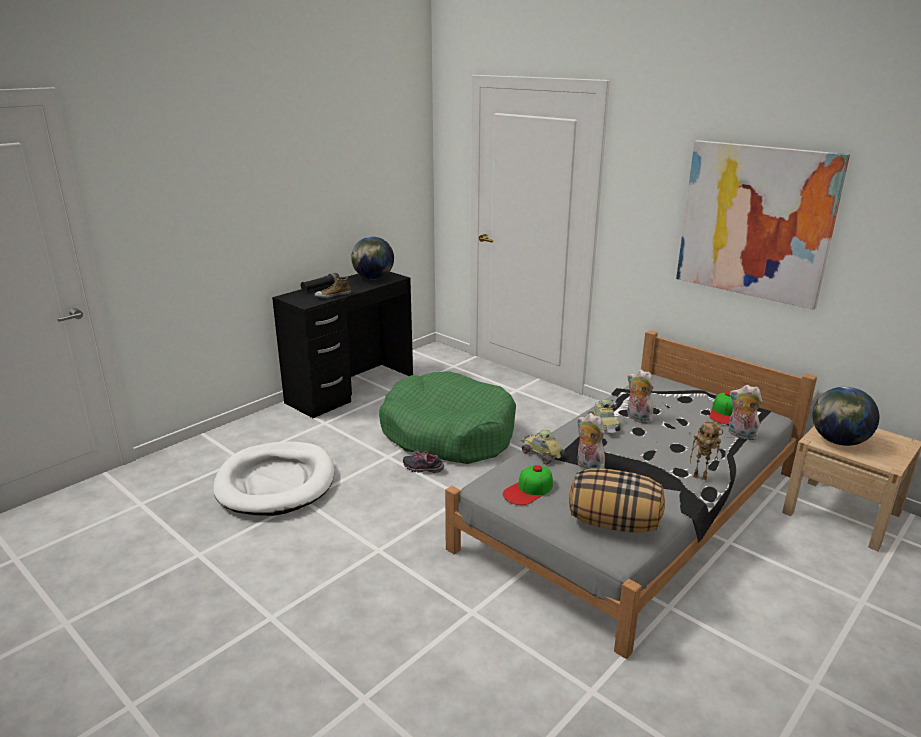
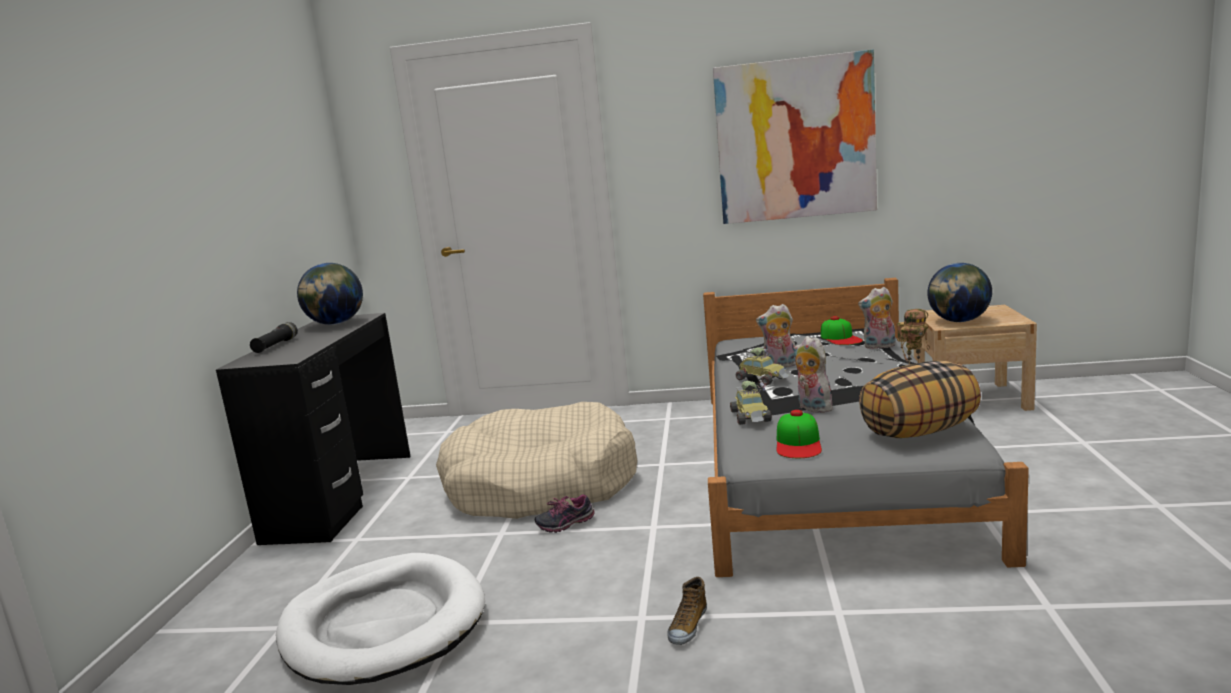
camera: 35 degrees left, 10 degrees down
(333, 295) = (312, 345): shoe -> shoe (687, 626)
(448, 433) = (540, 485): green dog bed -> beige dog bed
(541, 454) = (752, 417): toy car -> toy car turned 105 degrees counterclockwise
(587, 467) = (812, 408): plush toy -> plush toy turned 45 degrees clockwise

